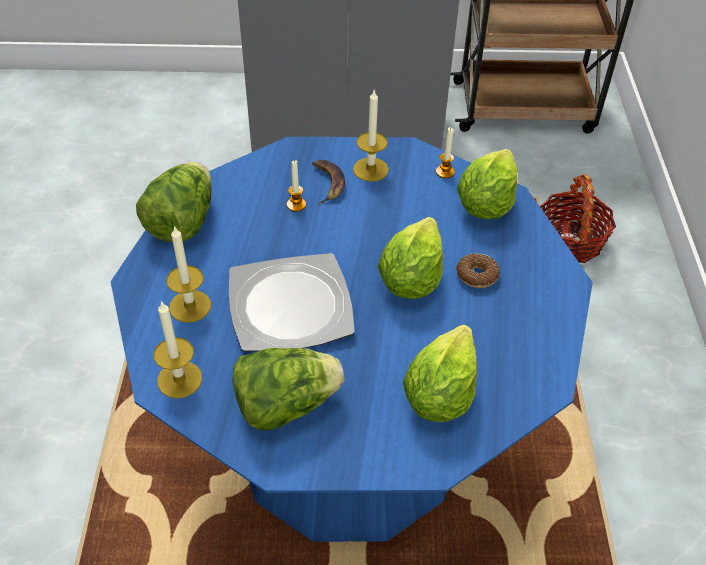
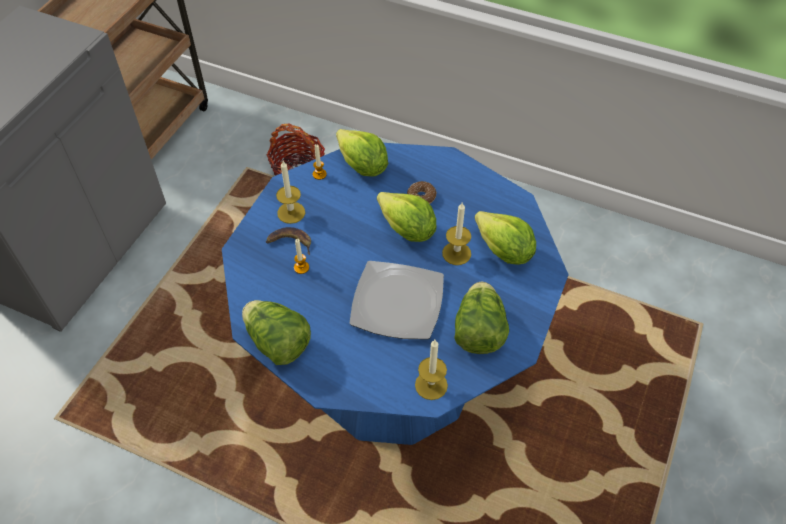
camera: 65 degrees left, 5 degrees up
(190, 306) = (367, 361): candle -> candle (456, 253)

